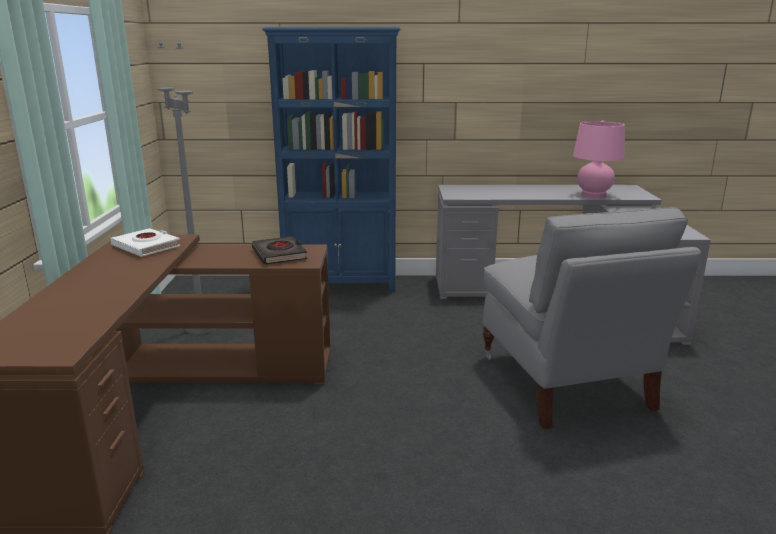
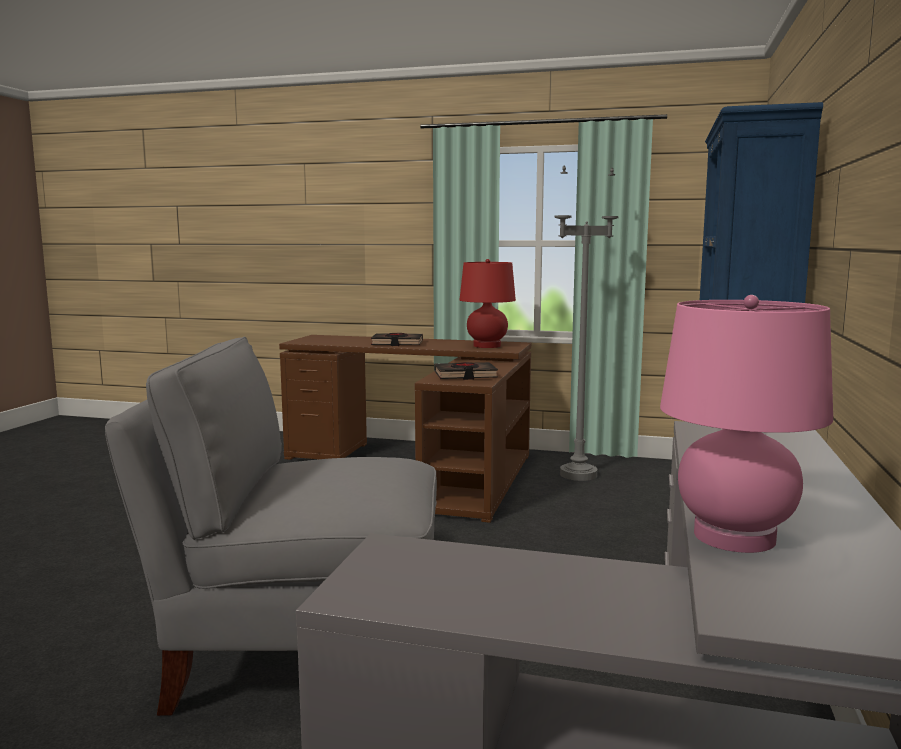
camera: 105 degrees right, 10 degrees down
(111, 286) = (397, 343): none -> black book
(146, 247) = (487, 346): white book -> red table lamp

